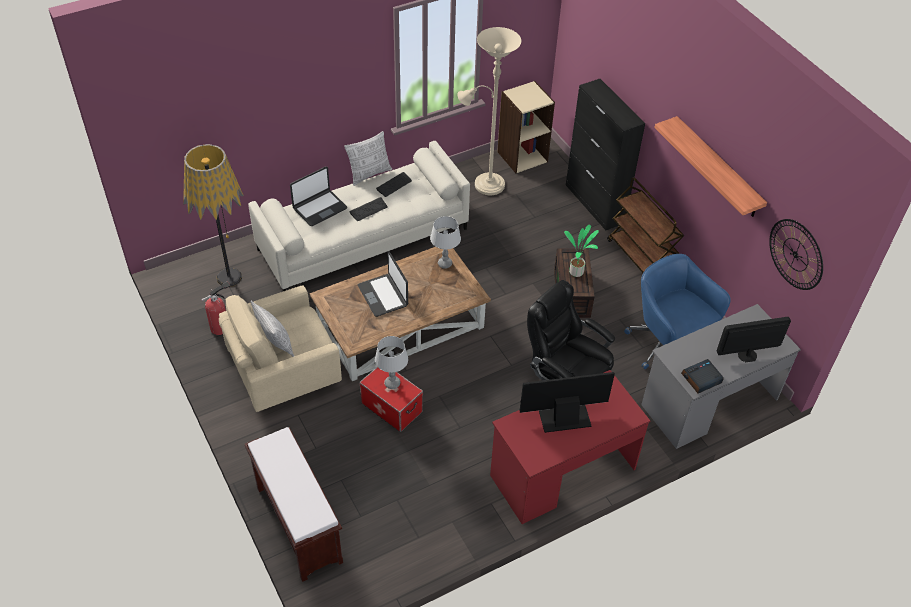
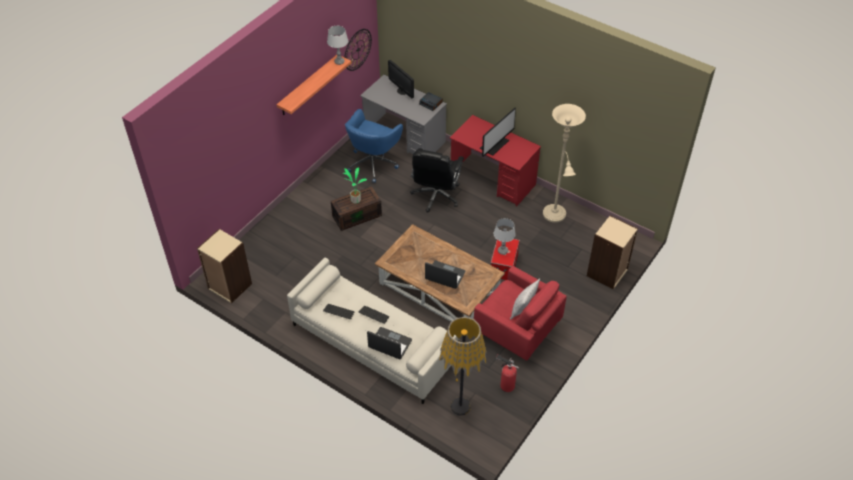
camera: 115 degrees left, 0 degrees up
(283, 372) = (517, 330): beige armchair -> red armchair
(297, 524) = (607, 273): brown bench -> beige bookcase
(369, 174) = (334, 332): pillow -> none
(383, 295) = (445, 276): laptop -> laptop turned 105 degrees counterclockwise
(445, 264) = (396, 256): grey table lamp -> grey table lamp (339, 62)
(485, 184) = (273, 296): beige floor lamp -> beige floor lamp (555, 216)
(564, 417) = (494, 144): monitor -> monitor turned 105 degrees counterclockwise
(595, 204) = (263, 230): black cabinet -> none
(640, 258) = (305, 193): brown cart -> none

